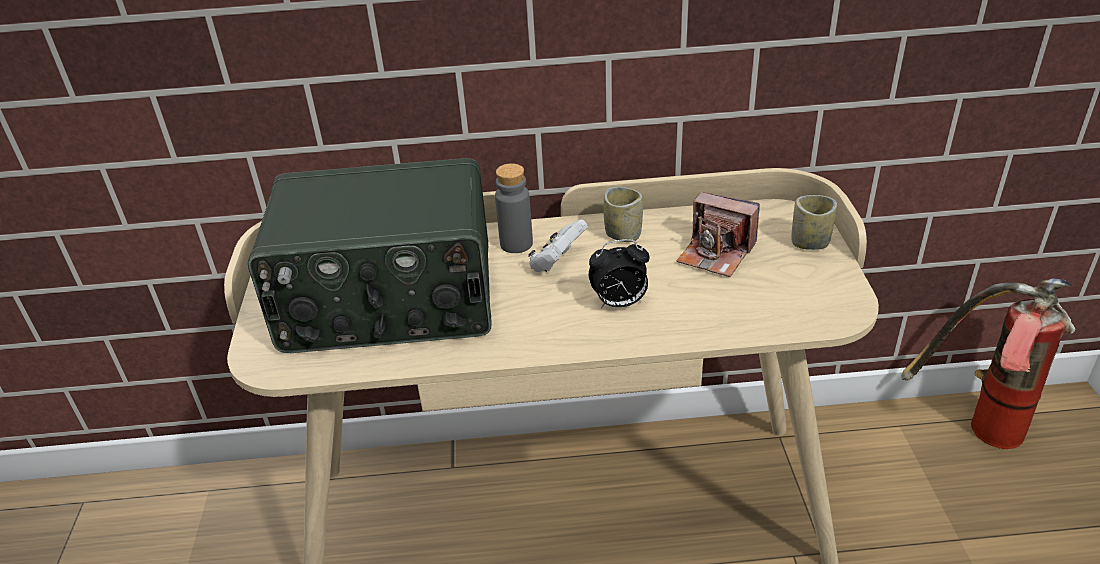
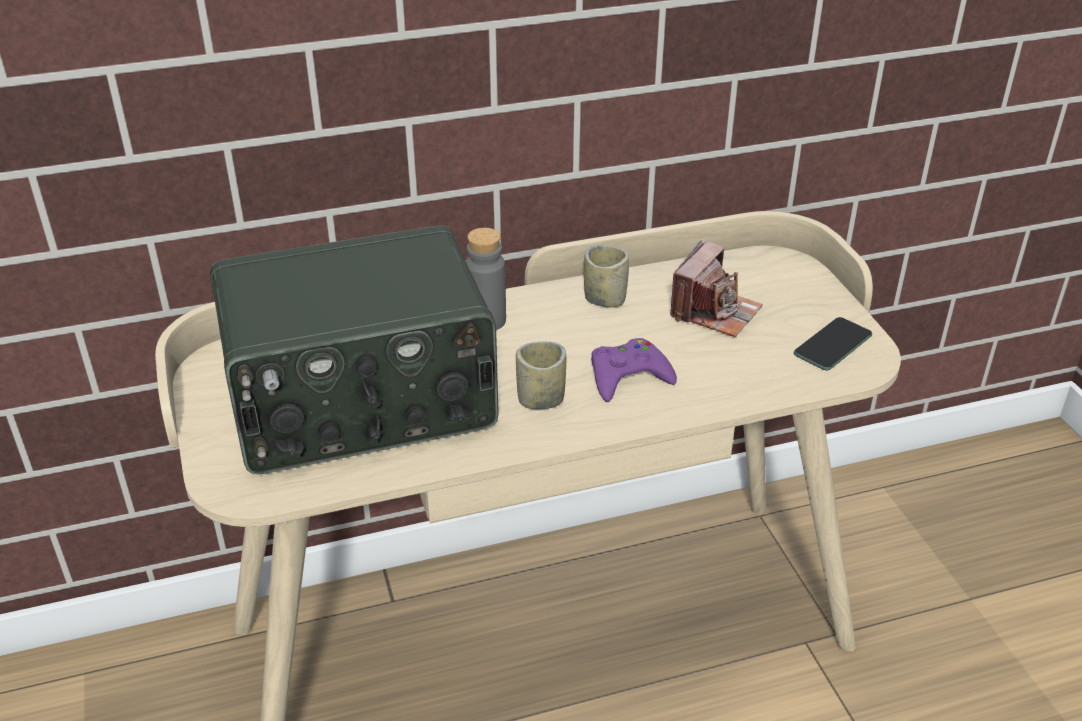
camera: 15 degrees left, 0 degrees up
(557, 262) = (542, 338): white game controller -> none
(619, 303) = (628, 377): alarm clock -> purple game controller
(716, 254) = (714, 312): camera -> camera turned 75 degrees counterclockwise
(810, 243) = (809, 291): cup -> cup (541, 399)
(816, 293) = (833, 345): none -> phone
(975, 429) = (961, 481): fire extinguisher -> none

